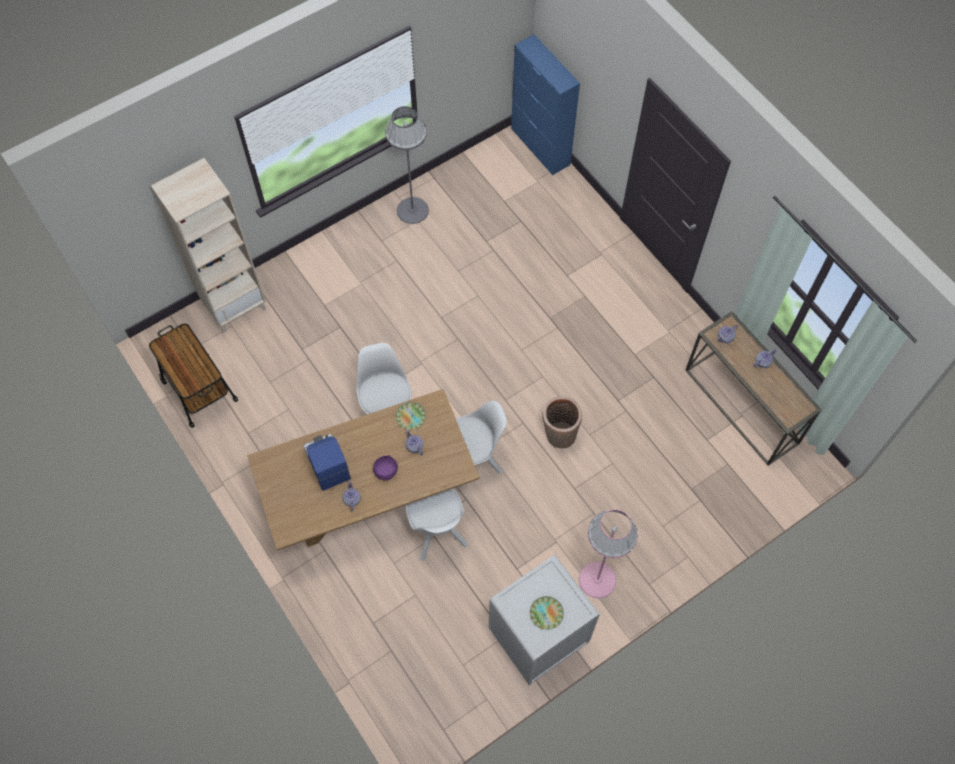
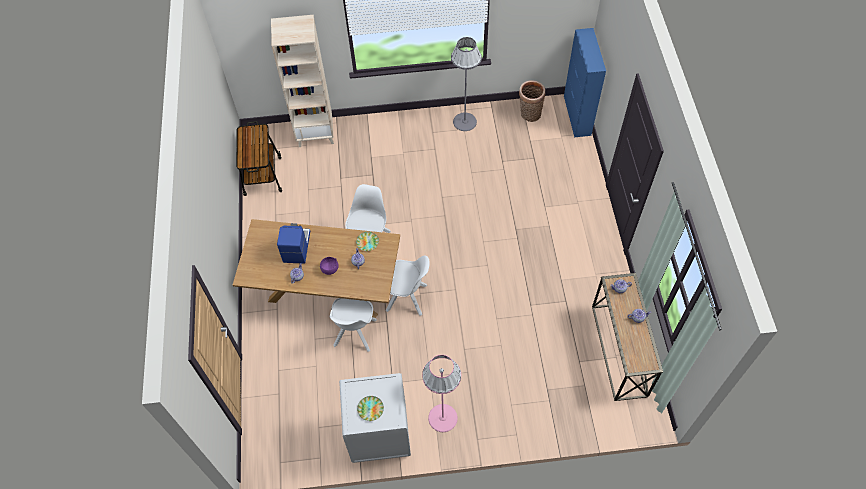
camera: 30 degrees right, 5 degrees down
(559, 435) = (474, 309): basket -> basket (529, 114)

